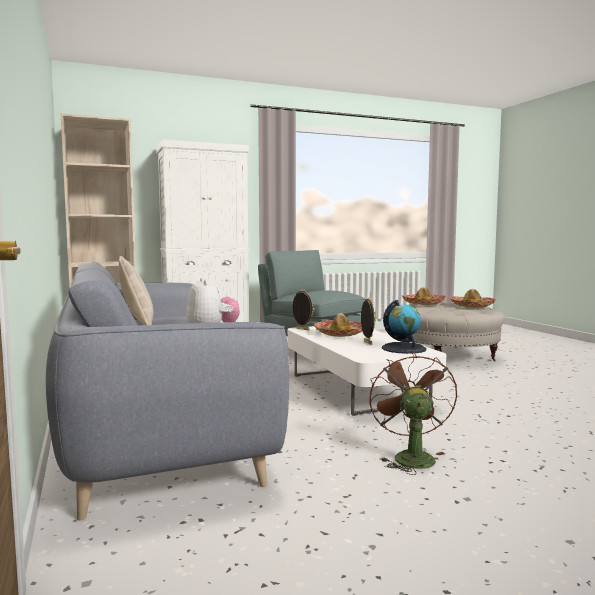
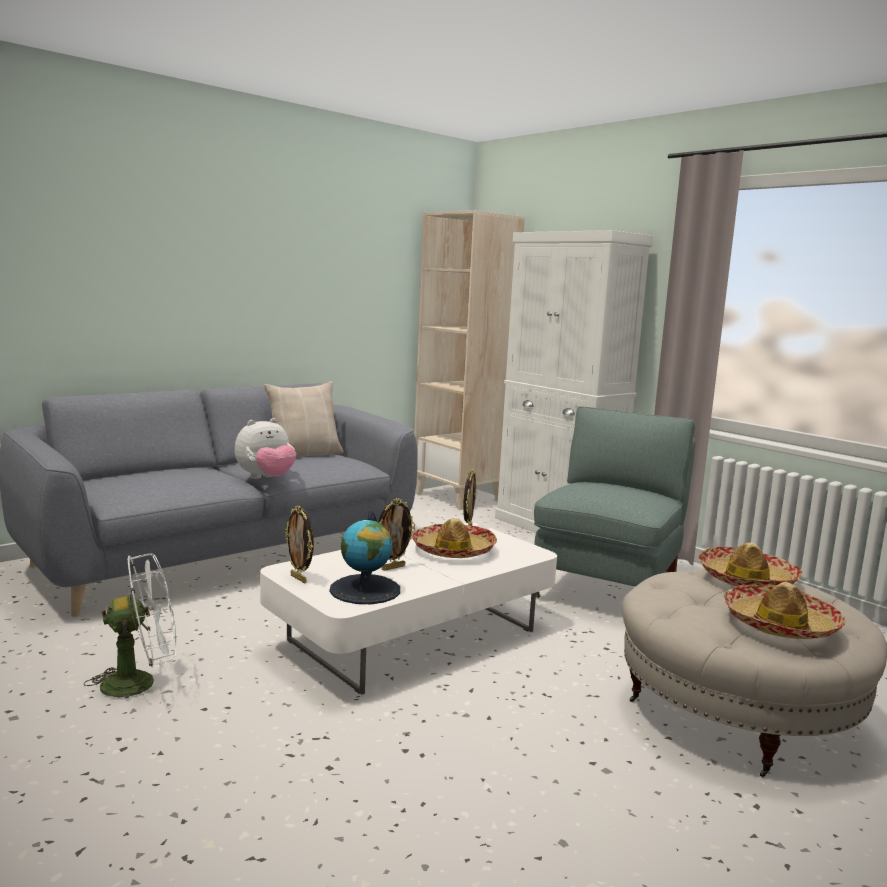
camera: 70 degrees right, 5 degrees up
(383, 357) = (299, 579): none -> picture frame
(410, 457) = (140, 682): brown fan -> white fan

